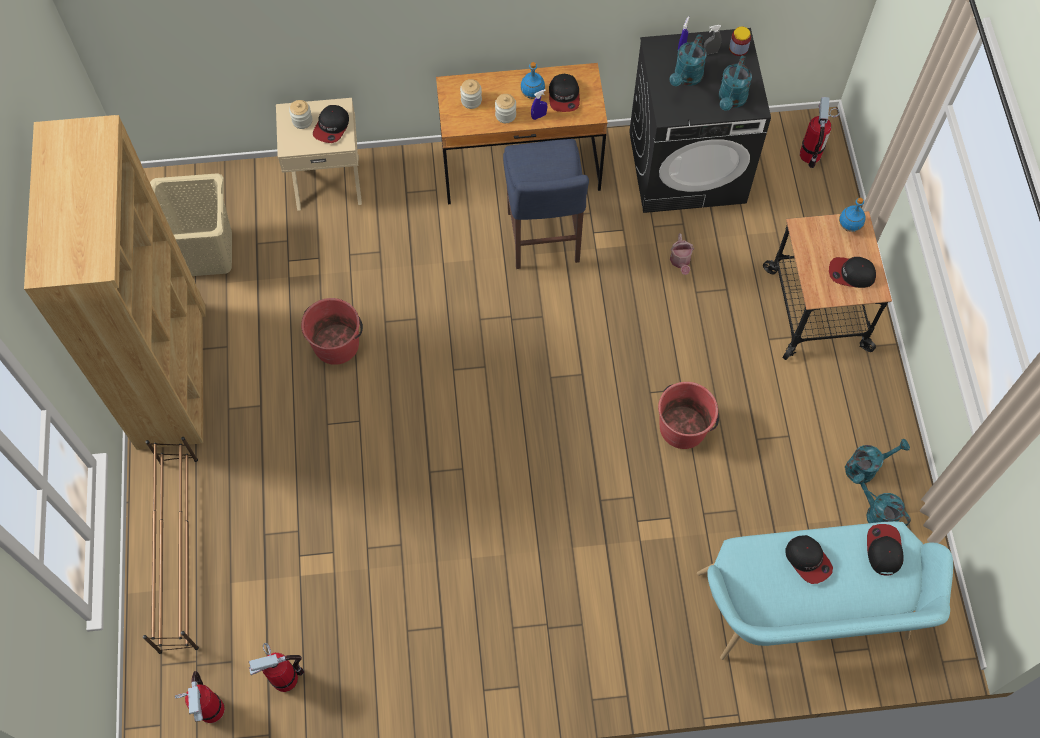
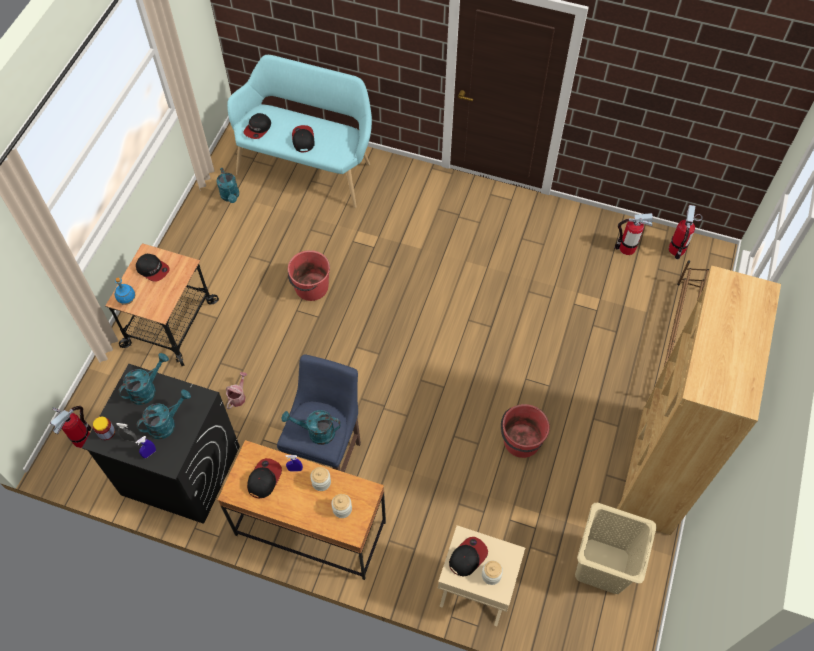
camera: 155 degrees left, 5 degrees down
(532, 95) = (289, 492): blue bottle -> none
(866, 467) = (216, 221): turquoise watering can -> turquoise watering can (316, 432)

